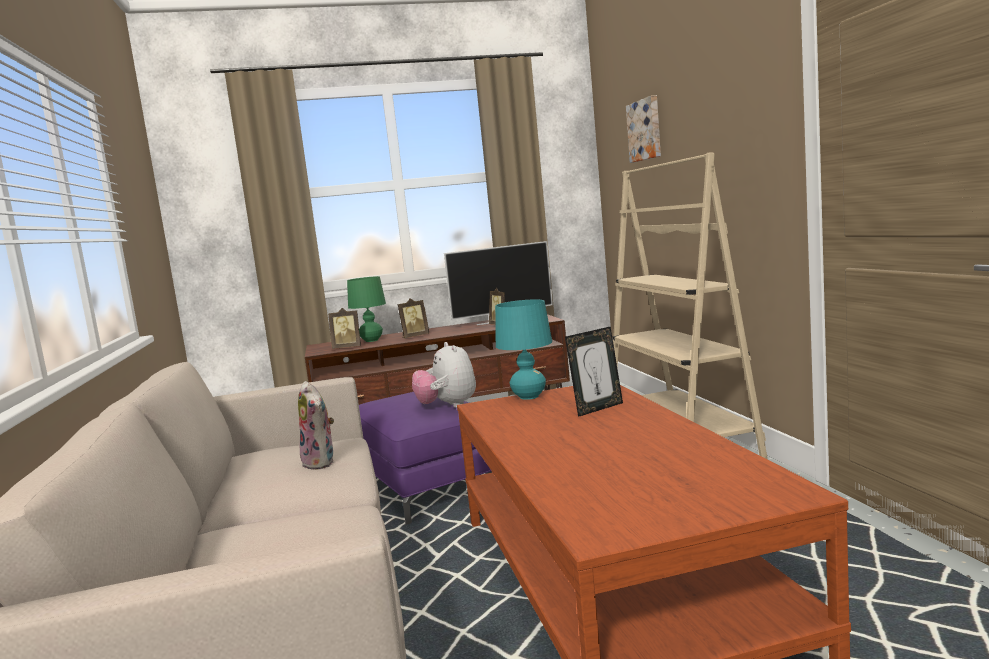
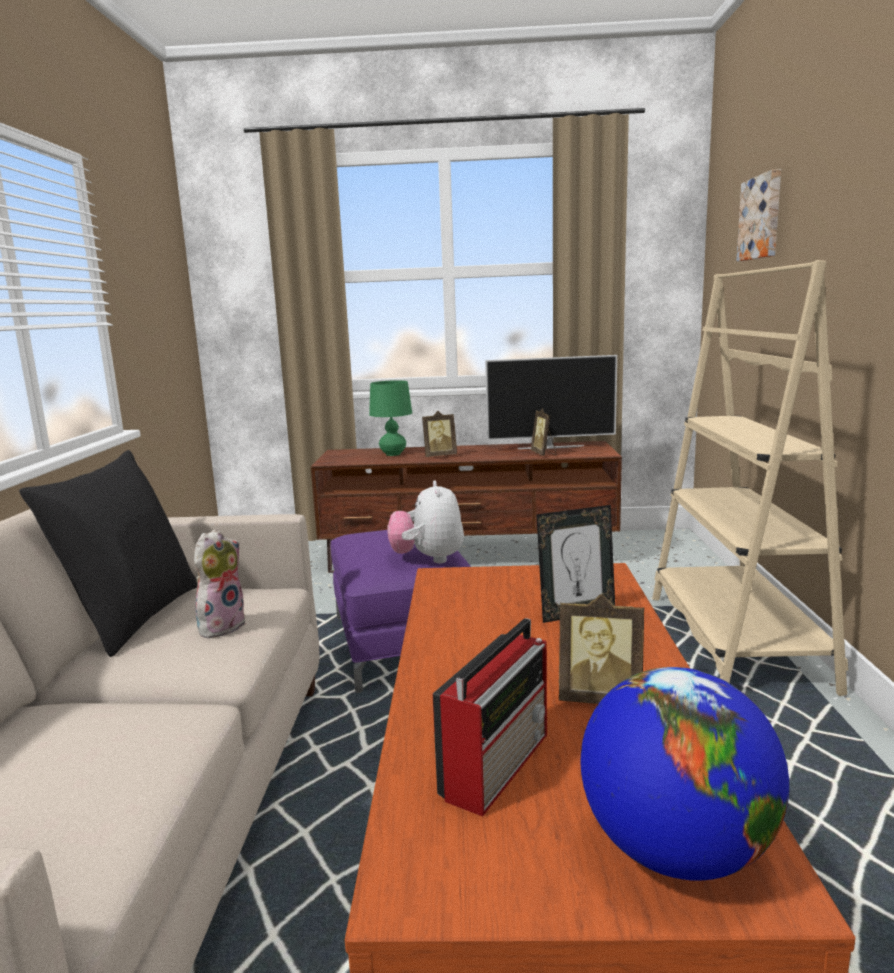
camera: 15 degrees right, 5 degrees up
(236, 471) = (132, 618): none -> black pillow
(321, 463) = (221, 626): plush toy -> plush toy turned 135 degrees counterclockwise
(347, 348) = (361, 461): picture frame -> picture frame (600, 698)
(529, 396) = (507, 572): turquoise table lamp -> none
(606, 480) = (498, 763): none -> radio
(738, 491) = (676, 850): none -> globe

